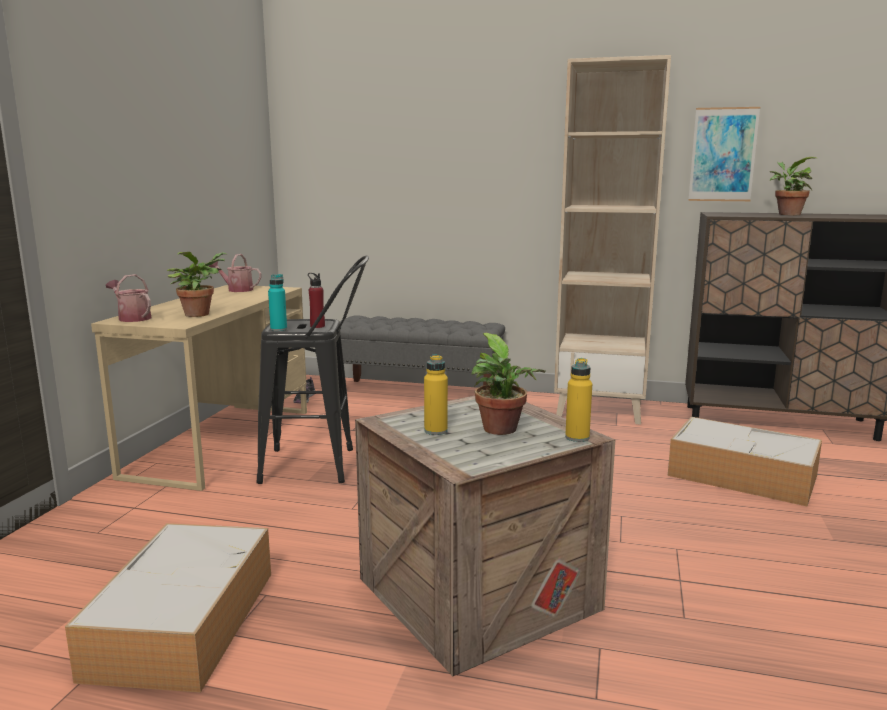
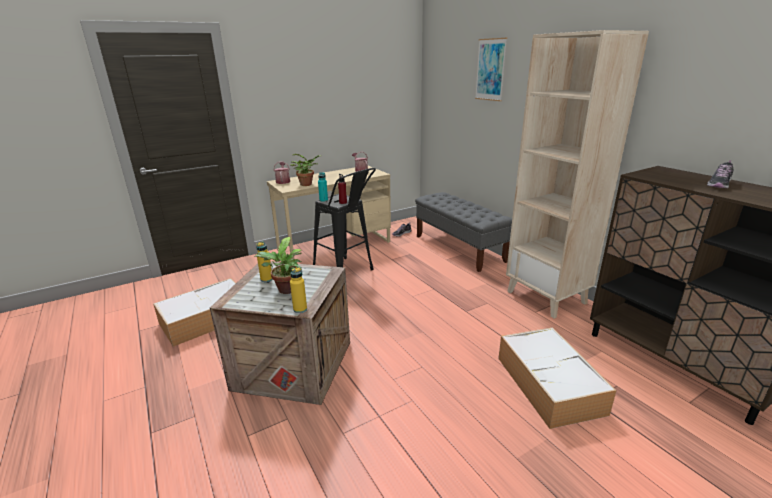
camera: 45 degrees right, 10 degrees up
(723, 154) = (690, 115): picture -> picture (490, 70)
(786, 214) = (719, 184): potted plant -> shoe

